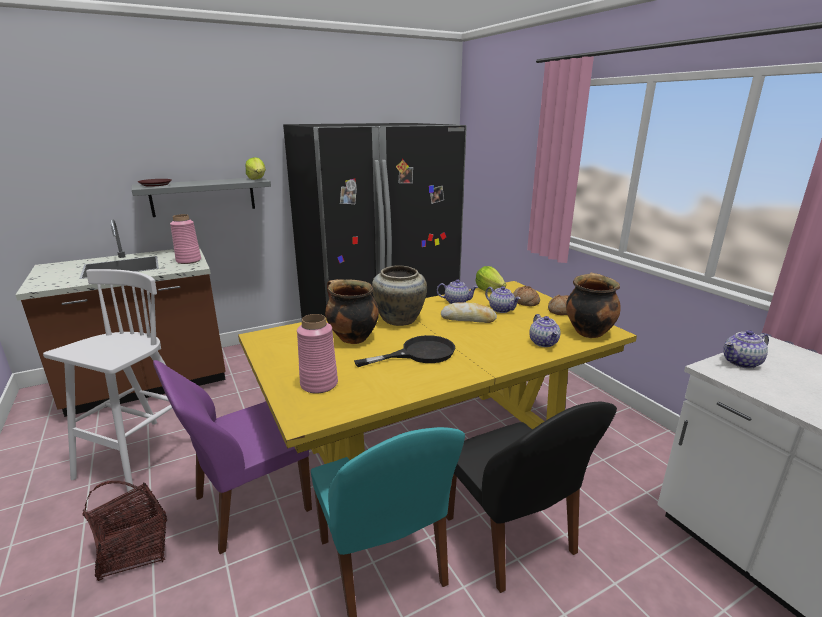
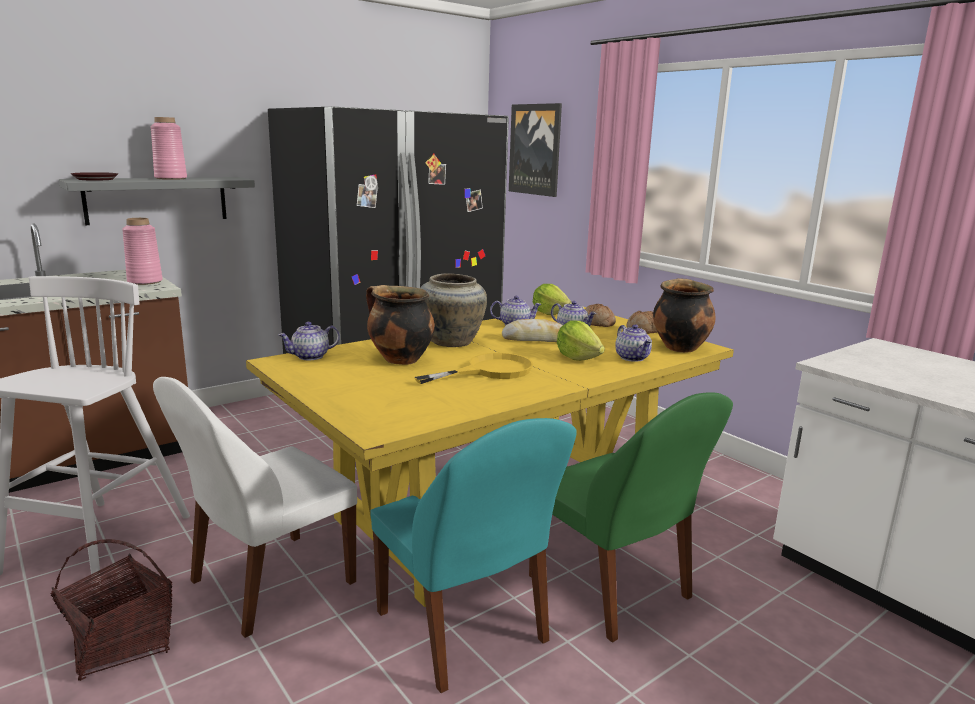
camera: 10 degrees left, 5 degrees down
(249, 505) = (268, 584): purple chair -> white chair
(257, 179) = (234, 178): lettuce -> lettuce (578, 358)
(319, 384) = (379, 401): pink vase -> pink vase (170, 178)
(419, 353) = (489, 371): black frying pan -> yellow frying pan
(493, 148) = (535, 149): none -> picture
(510, 538) = (612, 590): black chair -> green chair
(741, 363) = (852, 358): teapot -> teapot (310, 356)

